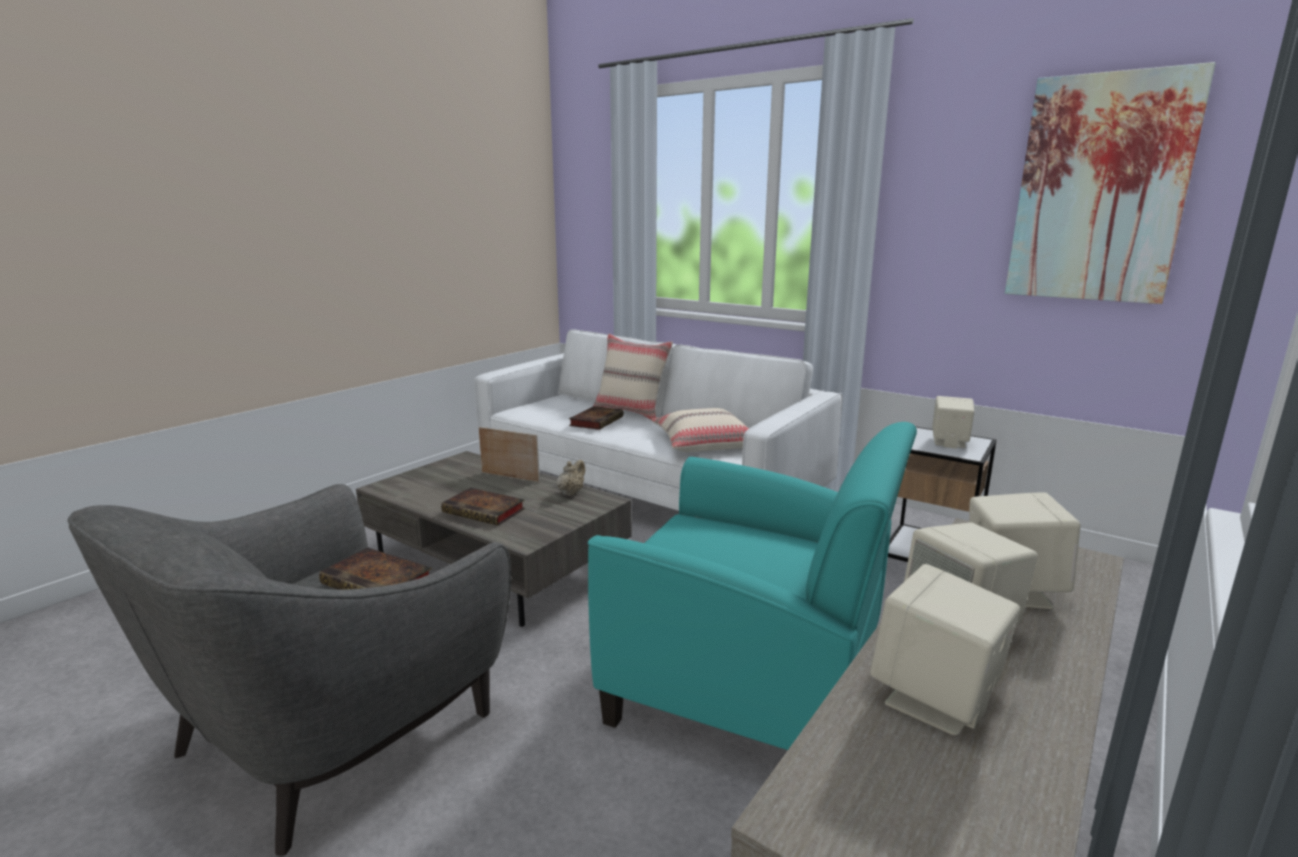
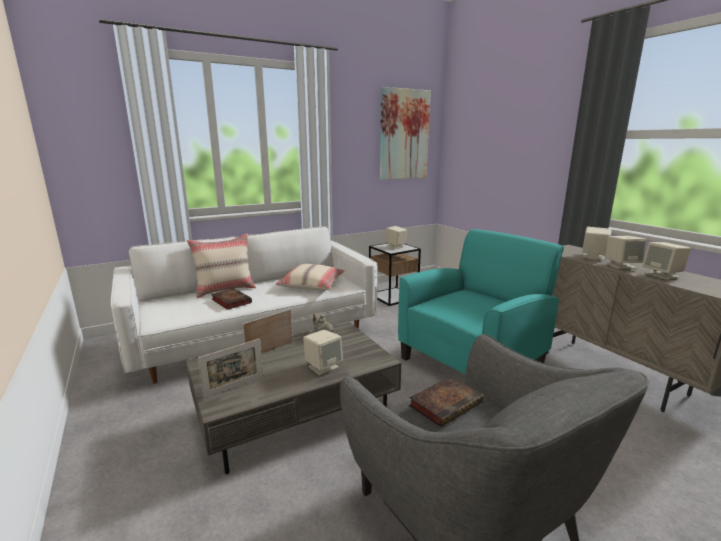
camera: 65 degrees left, 0 degrees up
(421, 482) = (234, 387): none -> picture frame
(486, 511) = (323, 366): book -> beige speaker

